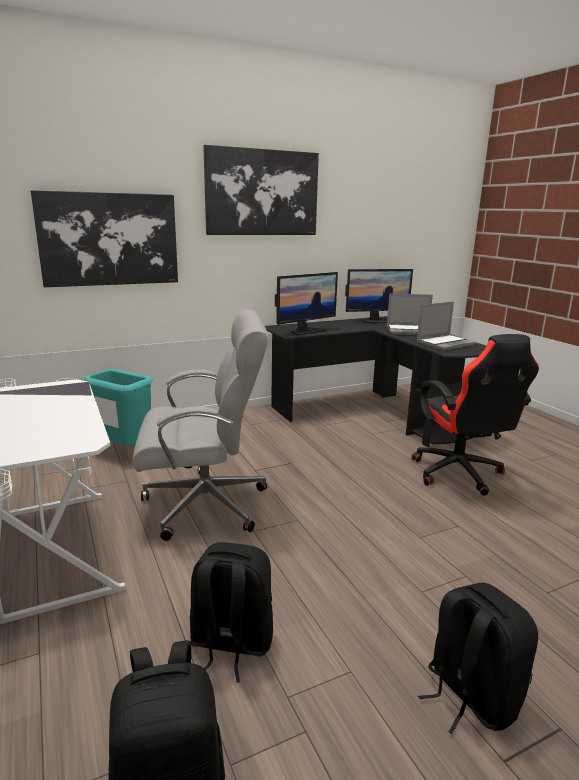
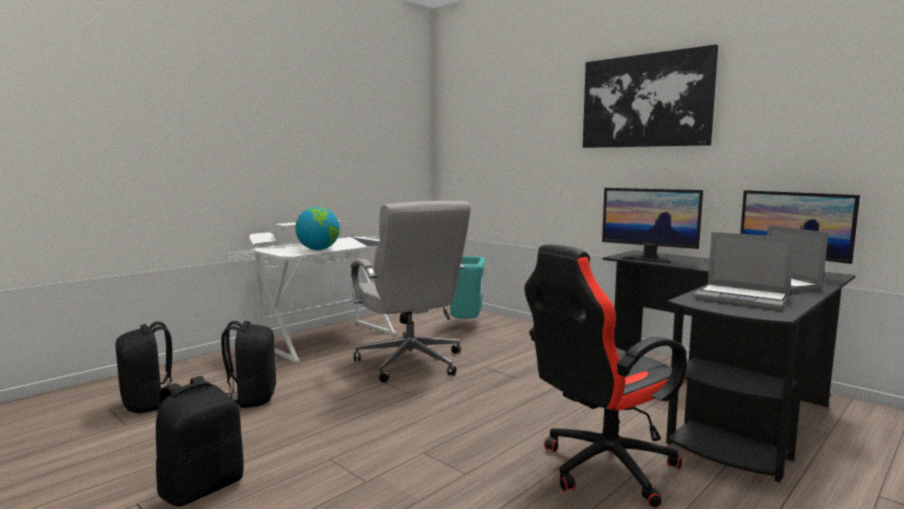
camera: 70 degrees right, 10 degrees down
(73, 422) = (318, 249): none -> globe
(109, 239) = (511, 153): picture -> none

